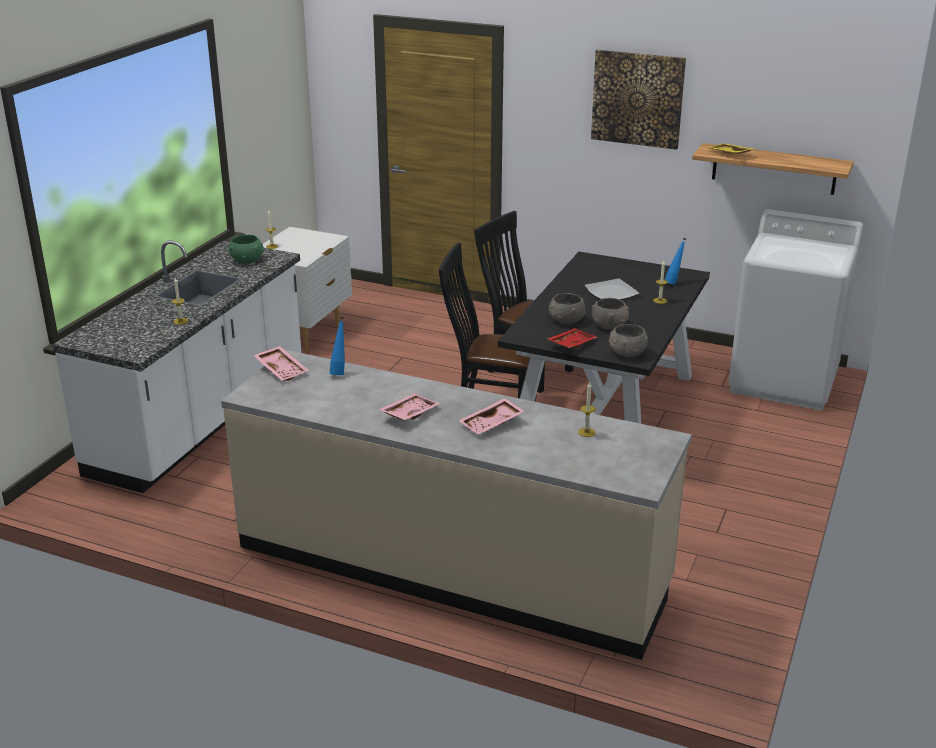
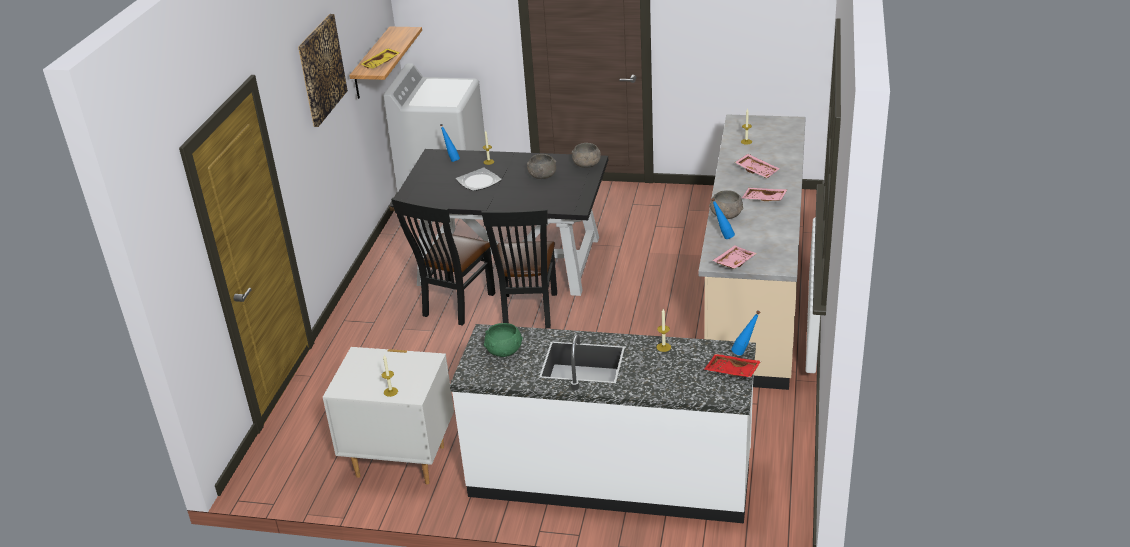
camera: 100 degrees left, 5 degrees up
(129, 355) = (744, 353): none -> blue bottle
(566, 320) = (539, 193): grey bowl -> grey bowl (726, 215)
(571, 344) = (581, 186): red tray -> red tray (731, 372)

